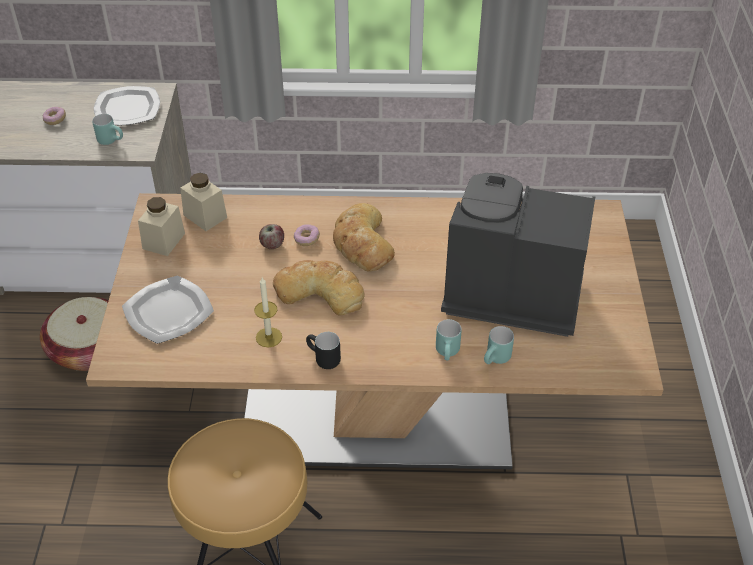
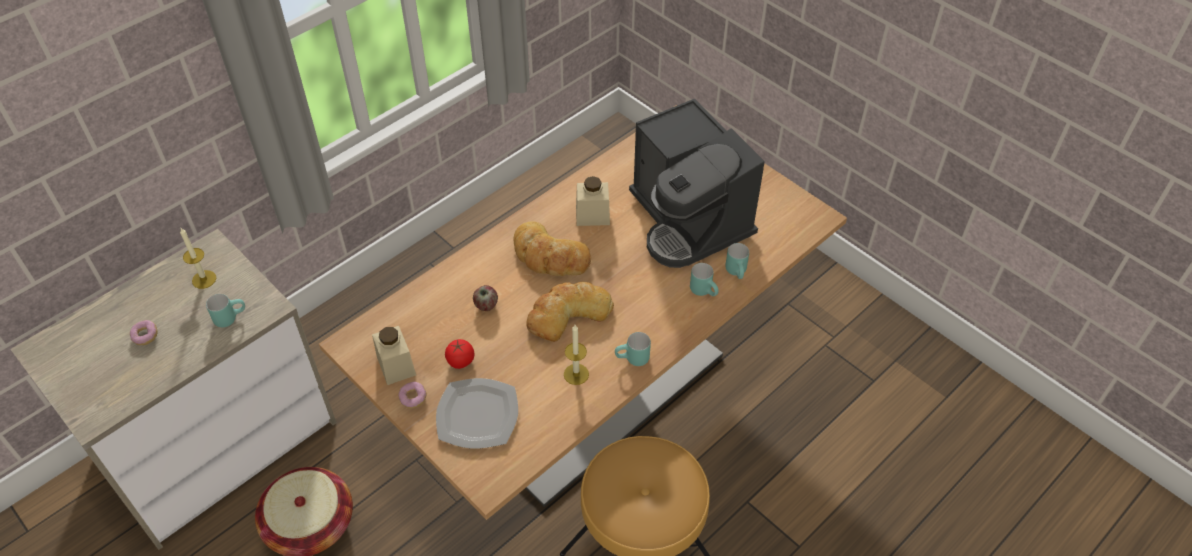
camera: 45 degrees left, 5 degrees up
(128, 108) = (204, 279): plate -> candle
(205, 216) = (402, 322): beige jar -> beige jar (592, 215)
(206, 268) = (460, 361): none -> tomato
(307, 239) = (506, 282): donut -> donut (413, 398)
(322, 359) = (632, 360): black mug -> turquoise mug
(508, 293) = (689, 221): coffee machine -> coffee machine turned 90 degrees counterclockwise

